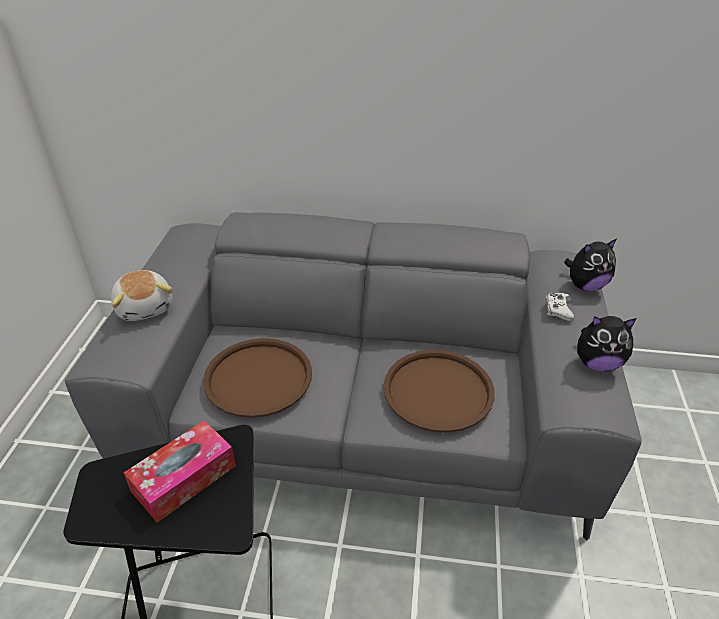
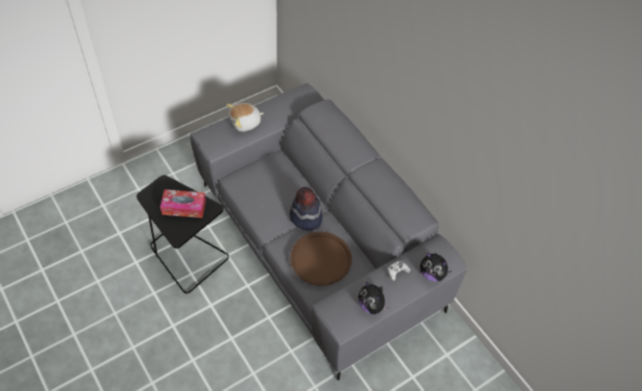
camera: 45 degrees right, 15 degrees up
(145, 307) = (245, 123): plush toy -> plush toy turned 45 degrees clockwise
(258, 378) = (264, 190): brown tray -> none
(352, 366) = (305, 217): none -> hat

